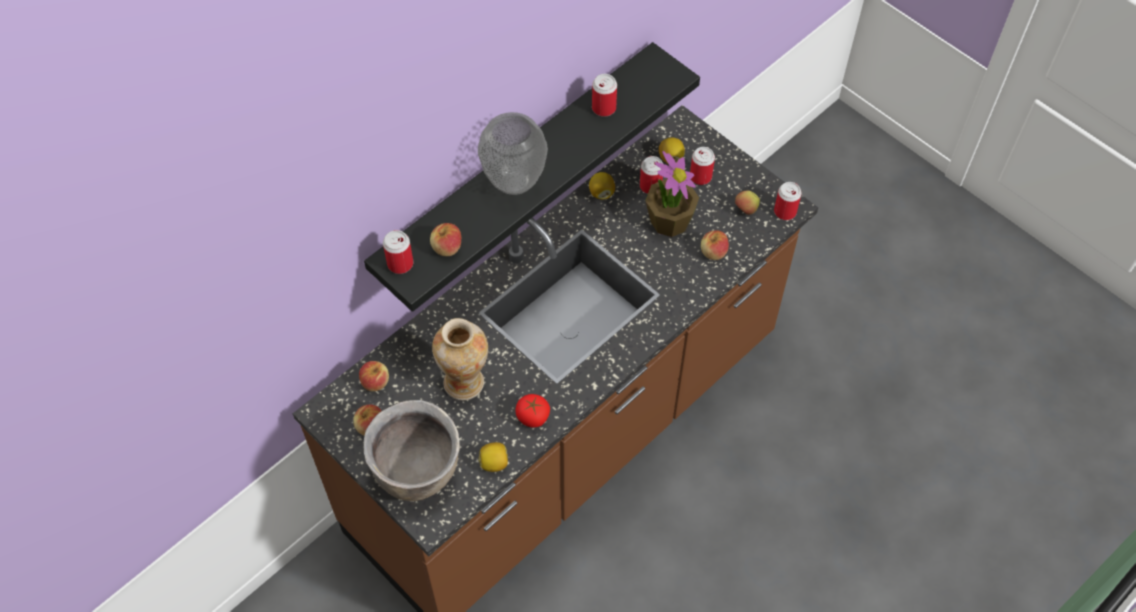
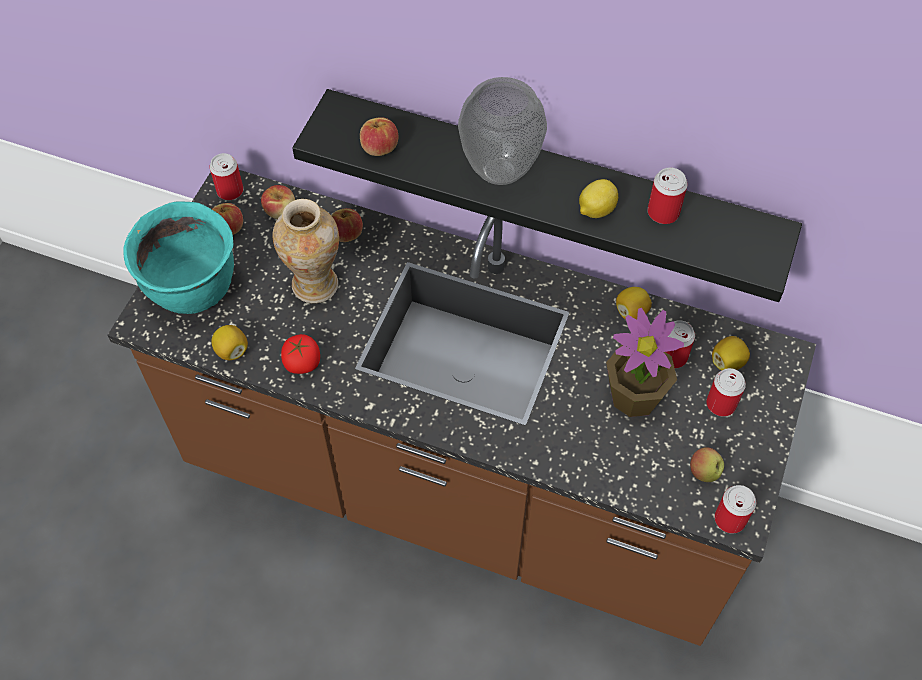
camera: 65 degrees right, 0 degrees up
(400, 263) = (338, 118): can -> can (230, 191)
(418, 472) = (193, 289): brown cooking pot -> turquoise cooking pot
(580, 143) = (595, 210): none -> lemon
(713, 252) = (618, 459): apple -> apple (346, 234)

